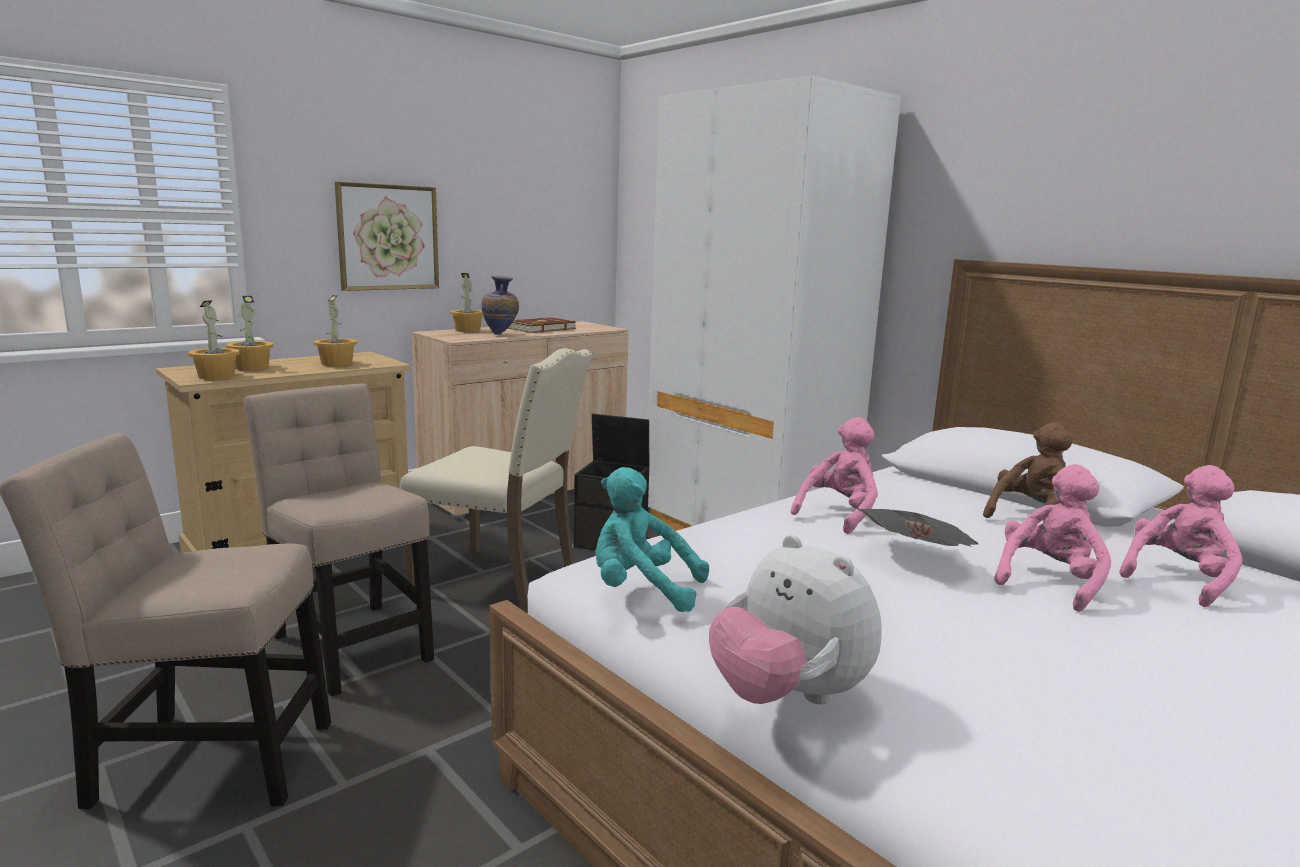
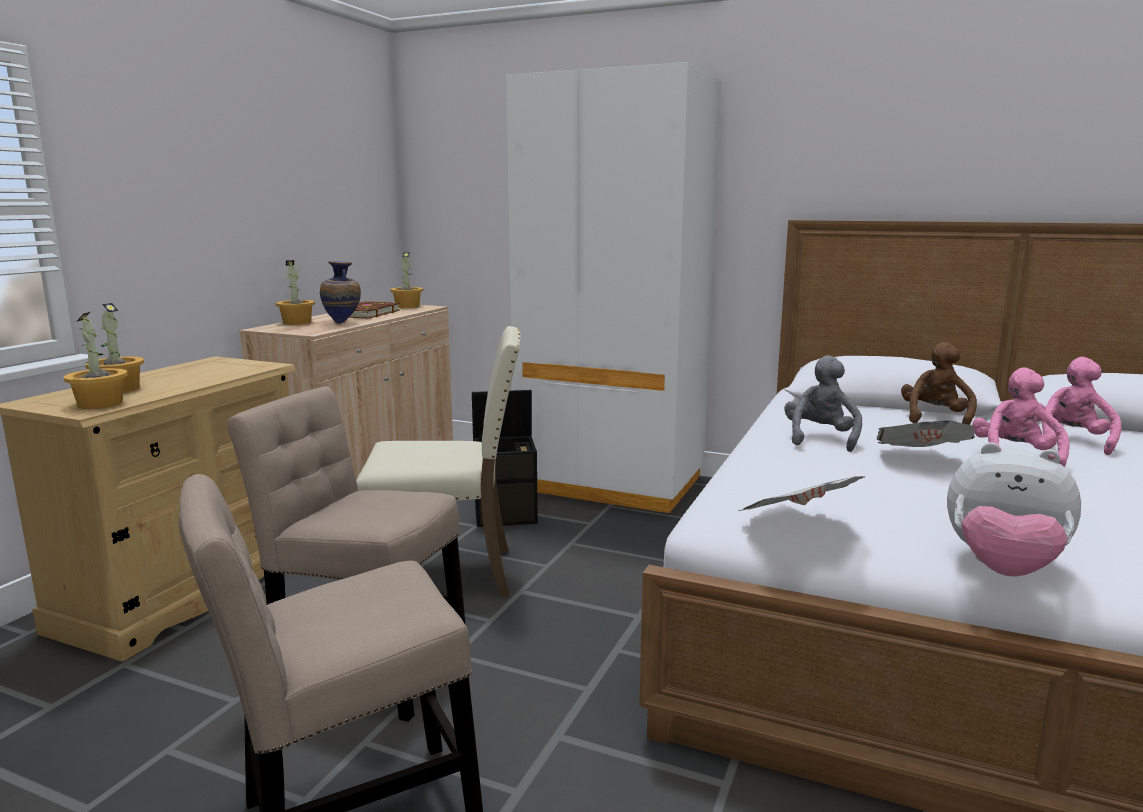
camera: 25 degrees left, 0 degrees up
(337, 363) = (210, 372): potted plant -> potted plant (407, 306)
(388, 237) = (206, 225): picture -> none
(641, 591) = (796, 524): turquoise plush toy -> newspaper
(839, 514) = (820, 439): pink plush toy -> grey plush toy

